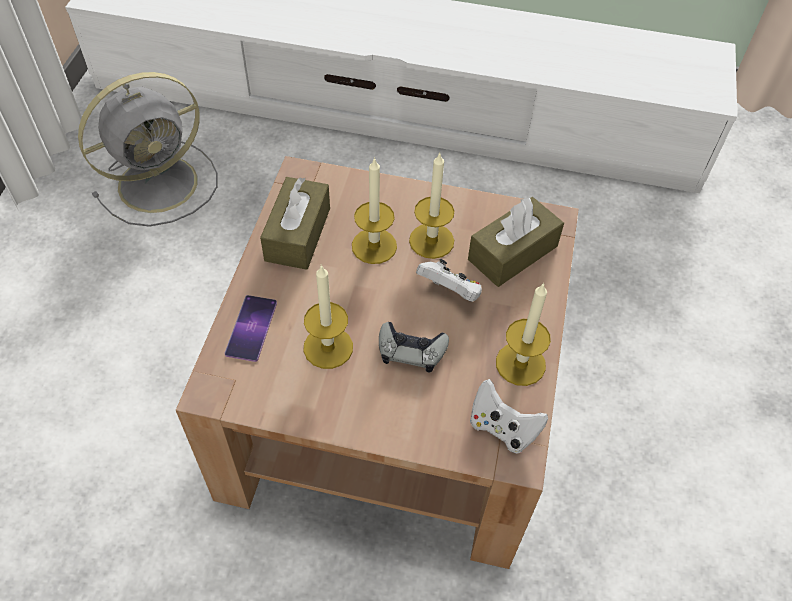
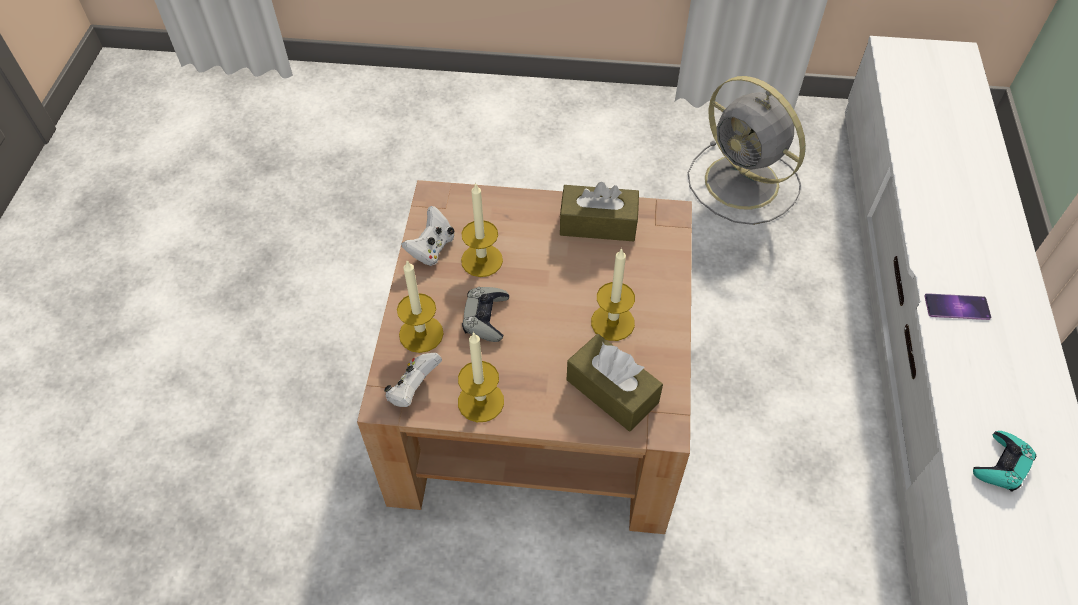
camera: 85 degrees right, 0 degrees up
(251, 328) = (494, 209): phone -> phone (957, 307)
(374, 246) = (596, 279): candle -> candle (421, 334)
(450, 292) = (553, 342): white game controller -> white game controller (431, 248)
(554, 58) = (1001, 465): none -> turquoise game controller

